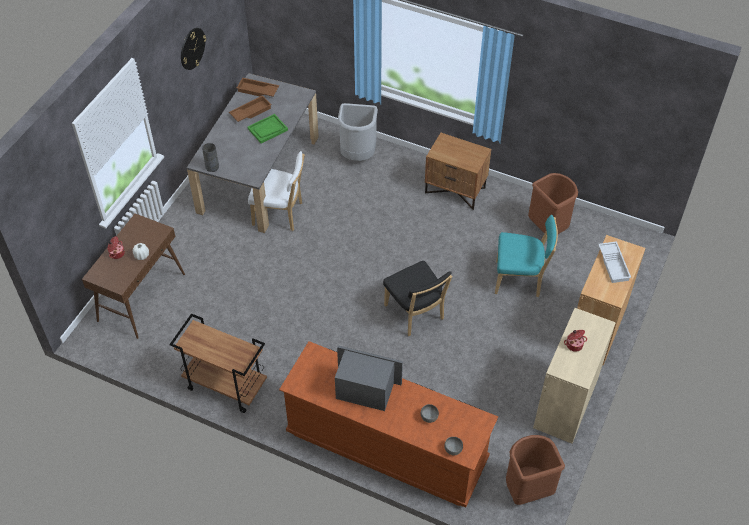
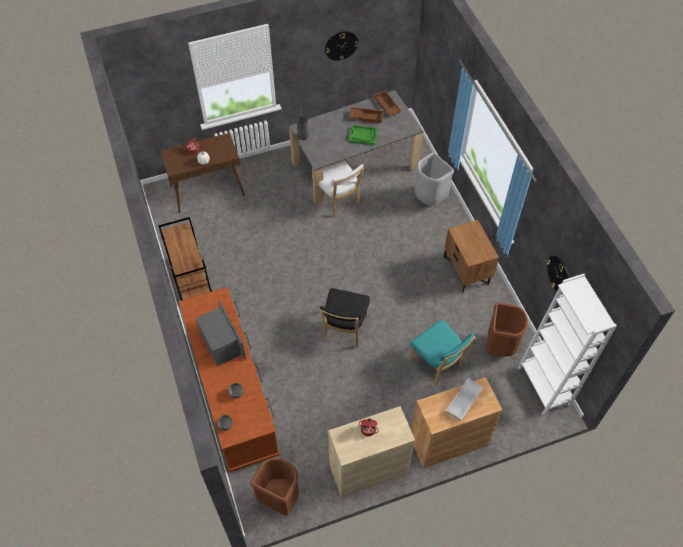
camera: 45 degrees right, 5 degrees up
(582, 112) = (559, 275): none -> wall clock
(612, 231) = (544, 386): none -> white bookcase

